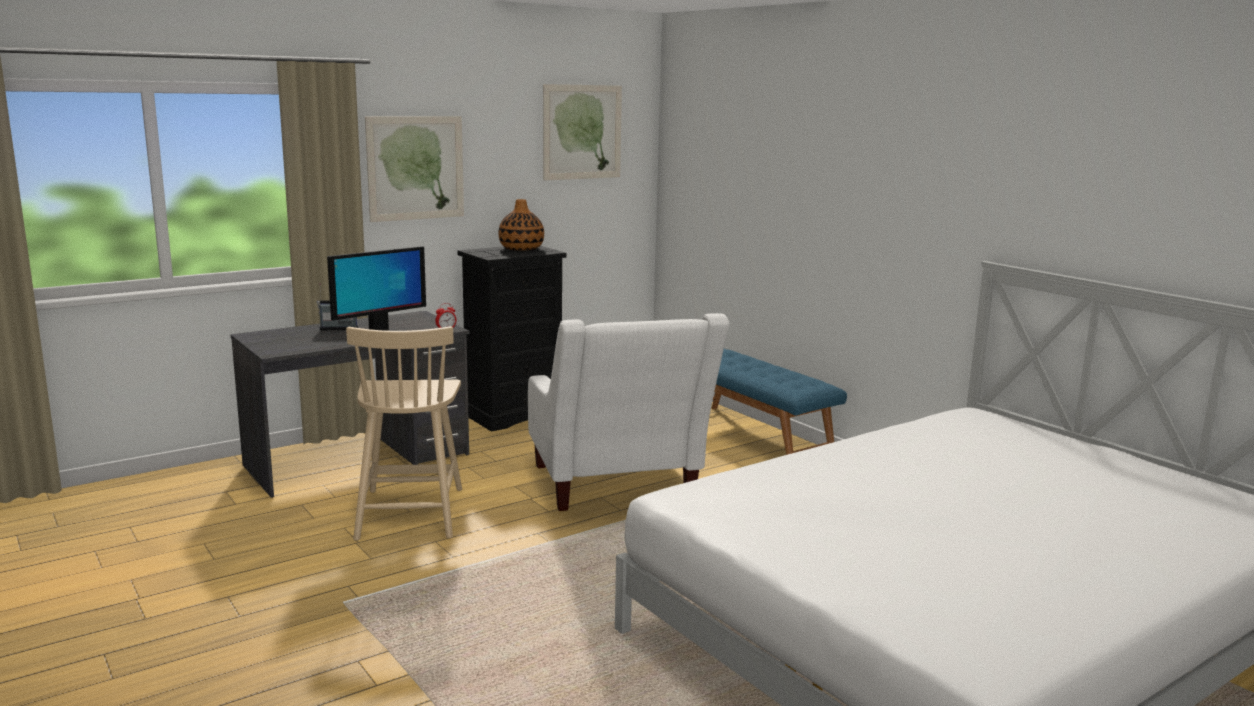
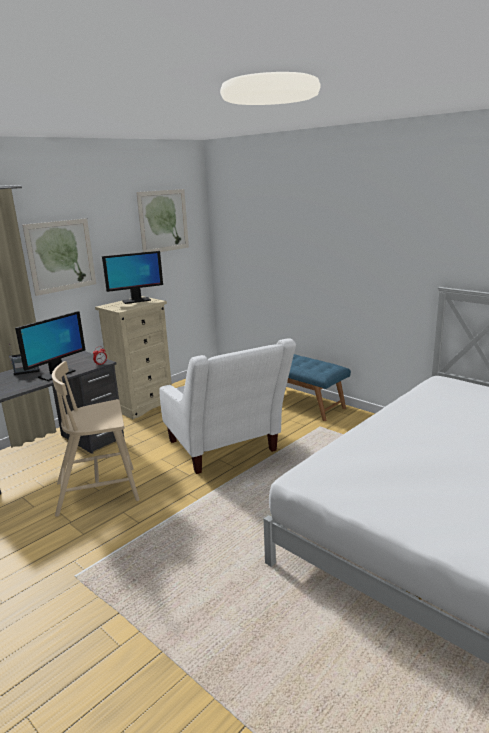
camera: 10 degrees left, 5 degrees up
(410, 512) = (99, 491): beige chair -> beige chair turned 90 degrees clockwise
(513, 415) = (143, 405): black dresser -> beige dresser
(521, 248) = (136, 301): vase -> monitor

